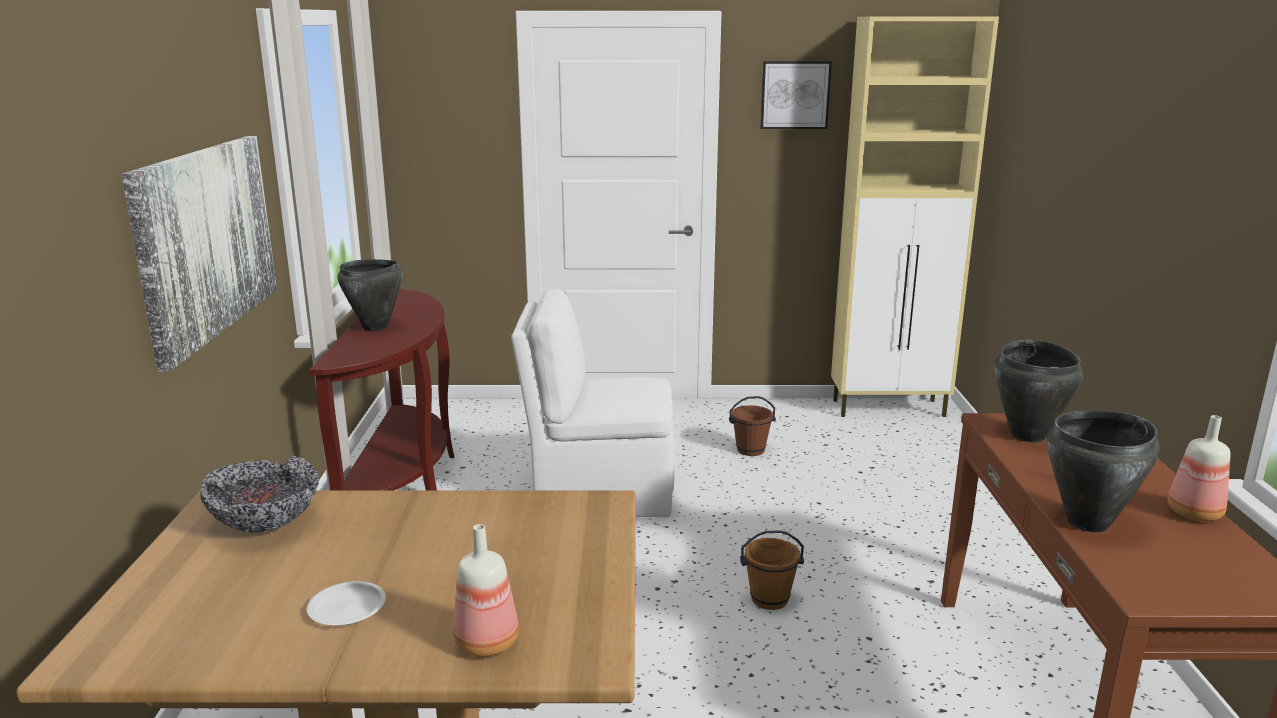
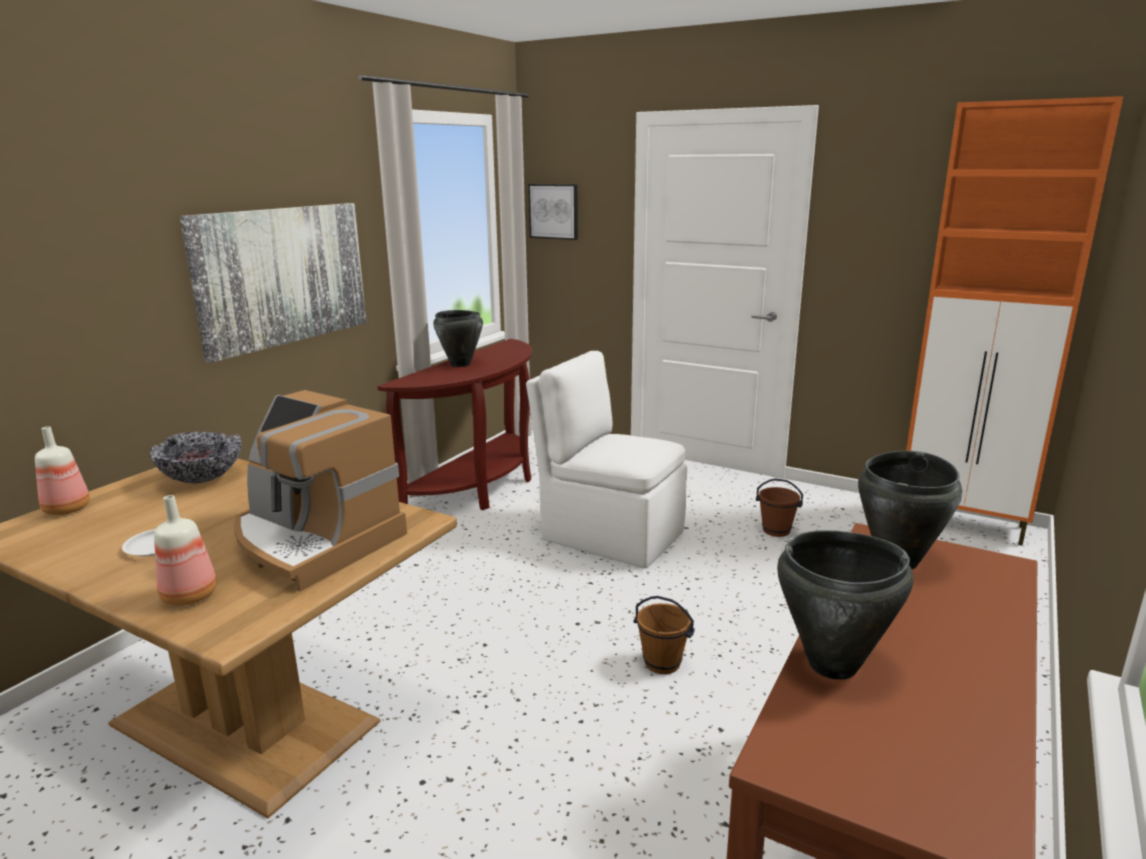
camera: 30 degrees right, 0 degrees up
(529, 552) = (313, 541): none -> coffee machine
(795, 95) = (888, 188): picture -> picture (554, 211)
(890, 408) = (963, 524): beige cabinet -> orange cabinet
(1192, 513) = (988, 696): bottle -> bottle (67, 509)

